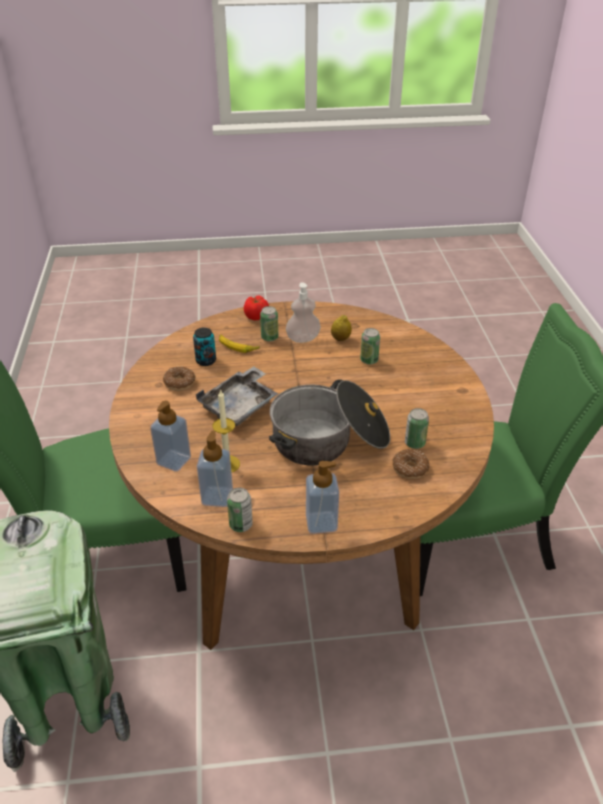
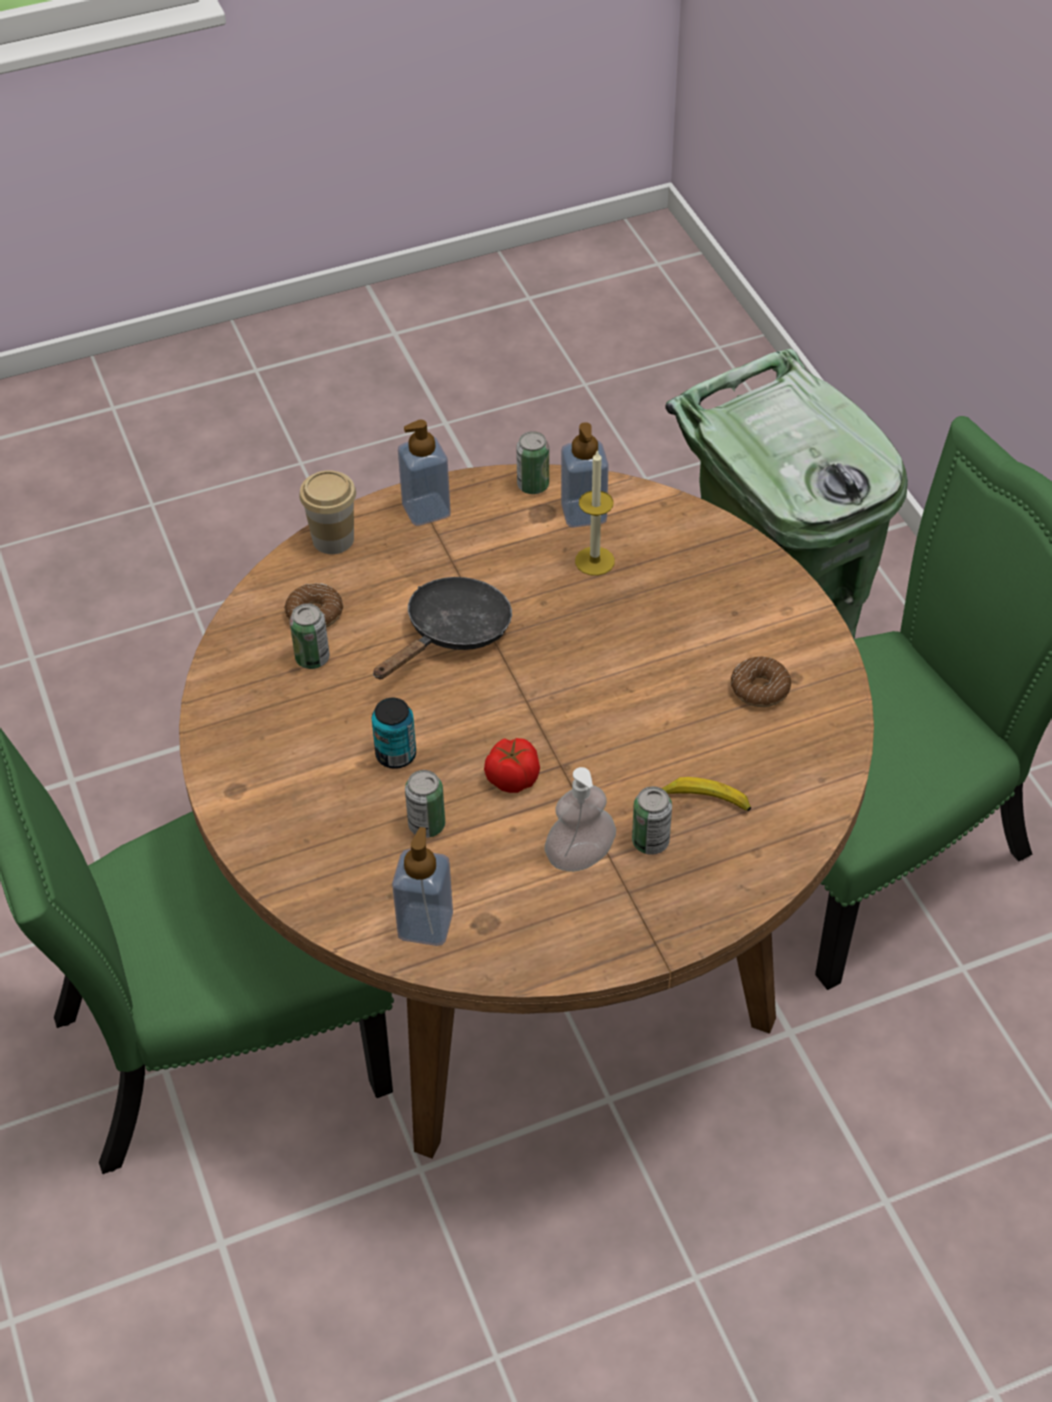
camera: 165 degrees right, 10 degrees up
(174, 461) = (677, 549): soap dispenser -> soap dispenser (425, 925)
(206, 361) = (744, 750): can -> can (396, 755)
(240, 405) = (627, 665): grey tray -> none
(257, 316) = (708, 901): tomato -> tomato (511, 778)
(329, 440) = (452, 633): cooking pot -> black frying pan
(340, 339) = (500, 873): lemon -> none
(390, 515) = (333, 539): none -> cup

